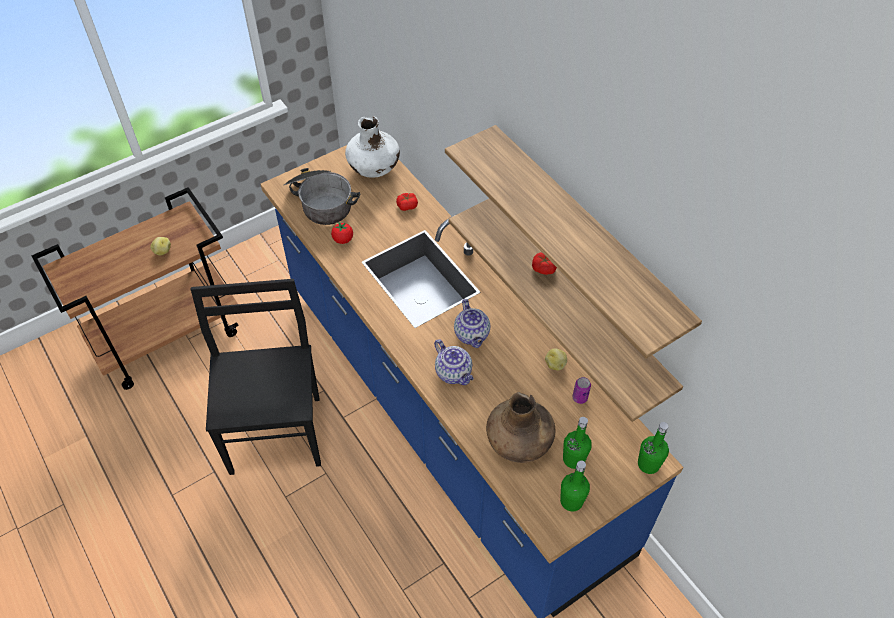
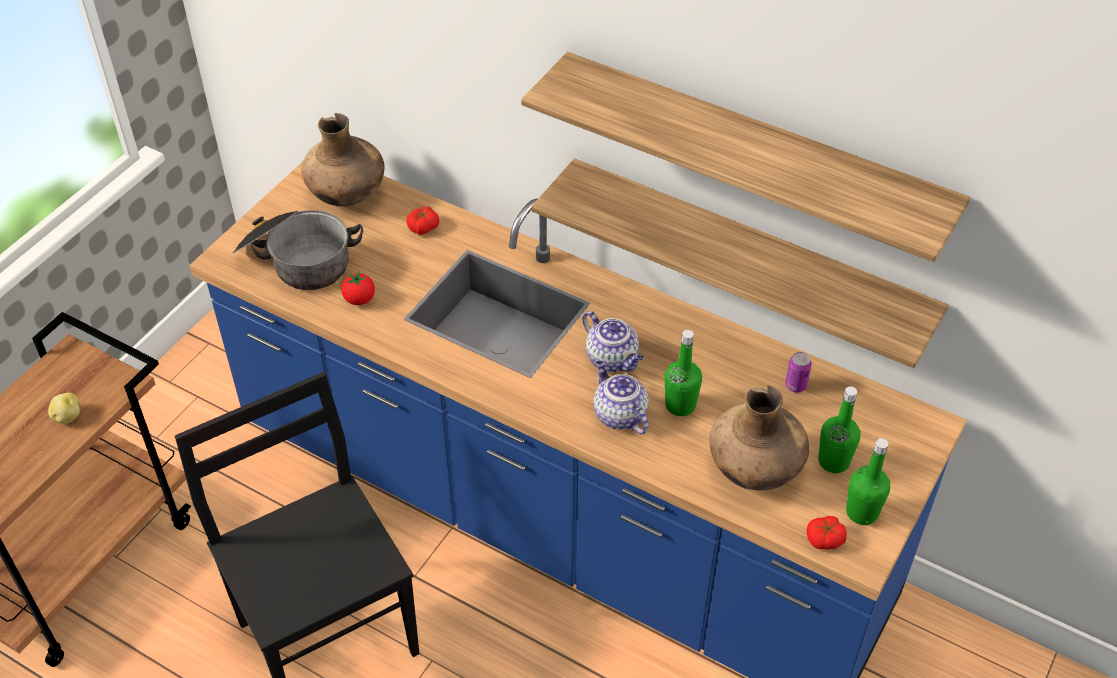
camera: 25 degrees left, 5 degrees down
(374, 169) = (347, 194): white vase -> brown vase
(454, 373) = (618, 415): teapot -> teapot turned 150 degrees counterclockwise
(544, 268) = (694, 225): tomato -> tomato (825, 539)
(555, 364) = (741, 356): potato -> none
(648, 464) = (925, 432): green bottle -> green bottle (680, 405)

